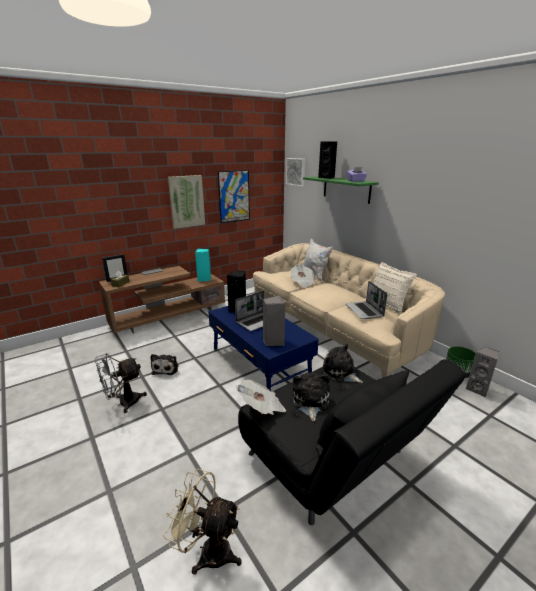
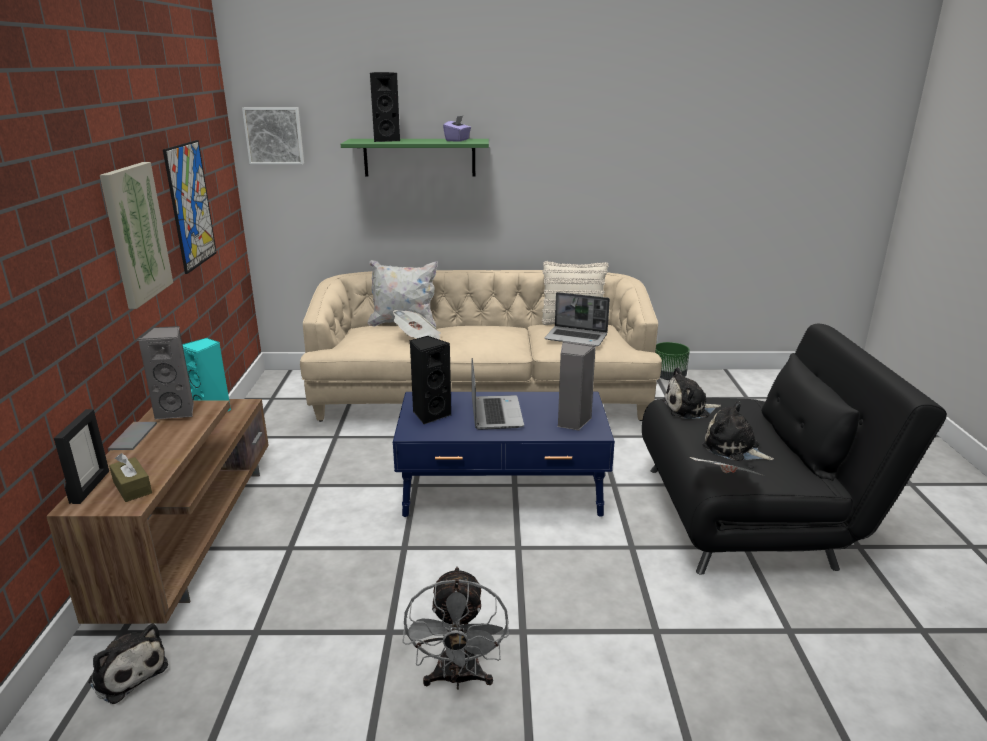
camera: 55 degrees left, 0 degrees up
(166, 368) = (399, 592): plush toy -> plush toy (127, 672)
(208, 550) = (847, 665): beige fan -> none
(478, 390) = (704, 382): grey speaker -> grey speaker (178, 411)

